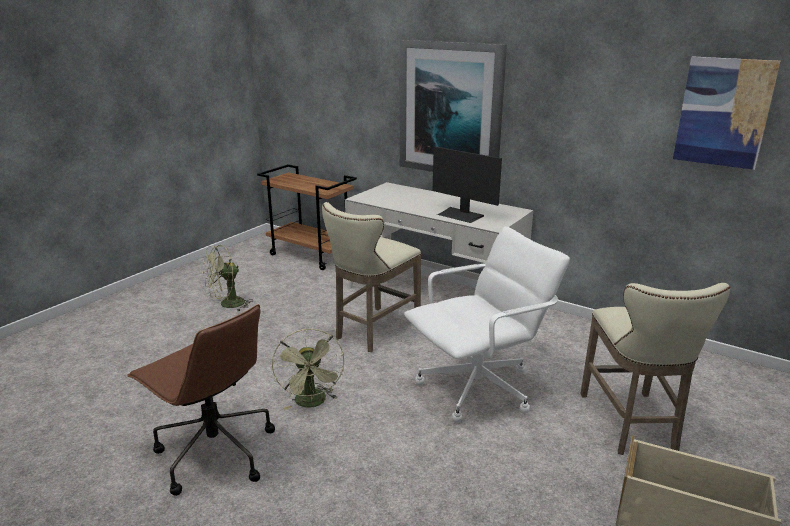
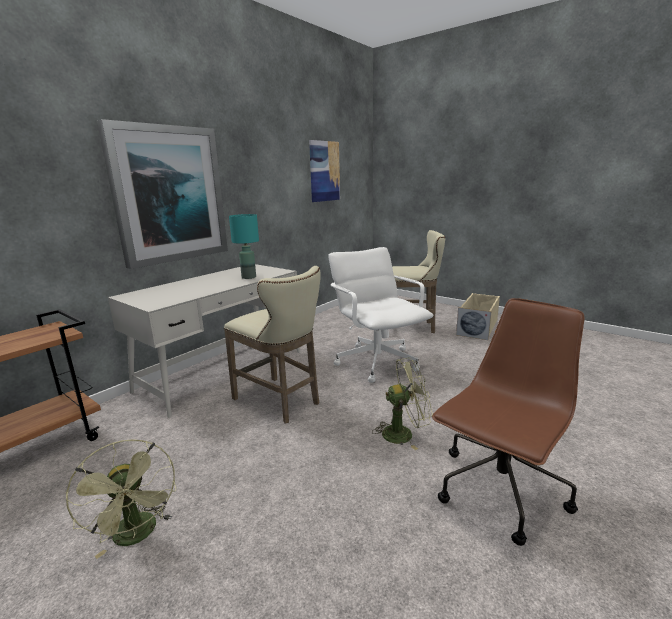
camera: 85 degrees left, 5 degrees down
(461, 215) = (249, 277): monitor -> turquoise table lamp

